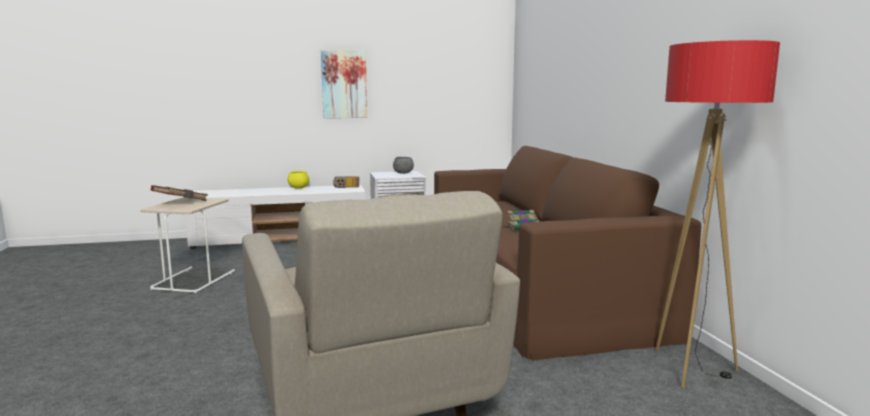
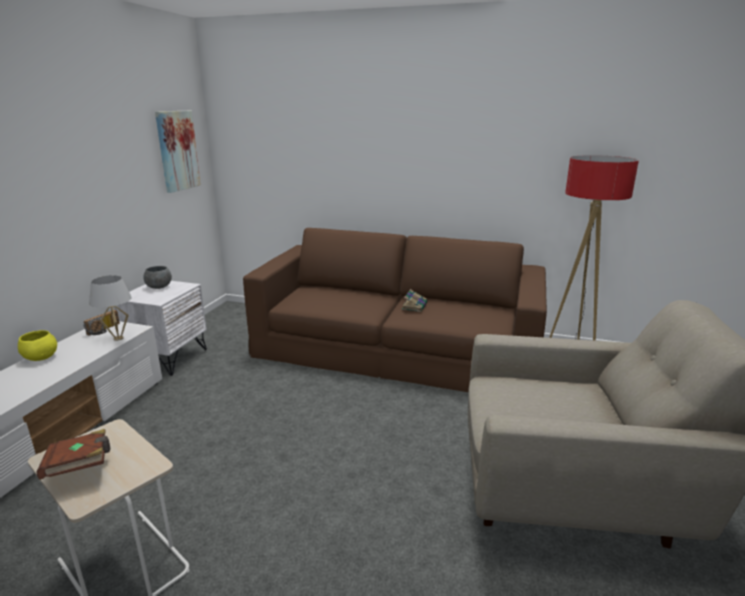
camera: 60 degrees left, 10 degrees up
(338, 191) = (118, 338): none -> white table lamp
(344, 84) = (54, 186): picture -> picture (177, 151)

